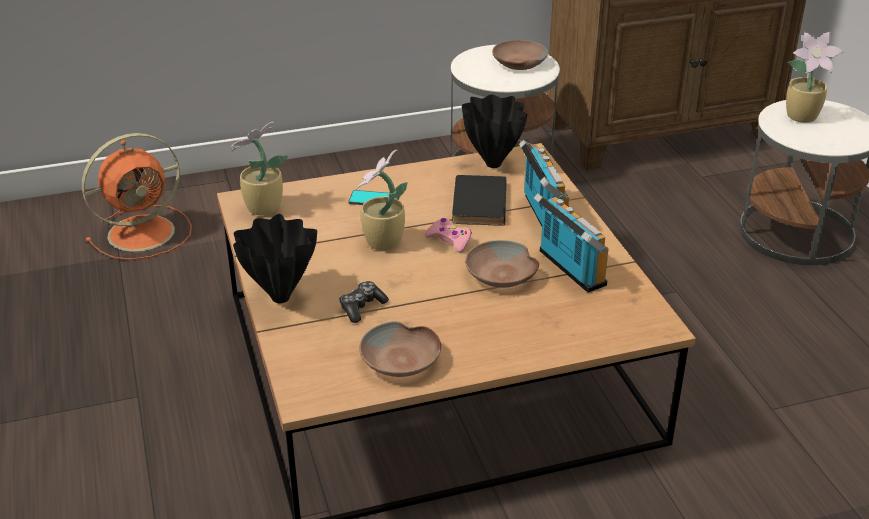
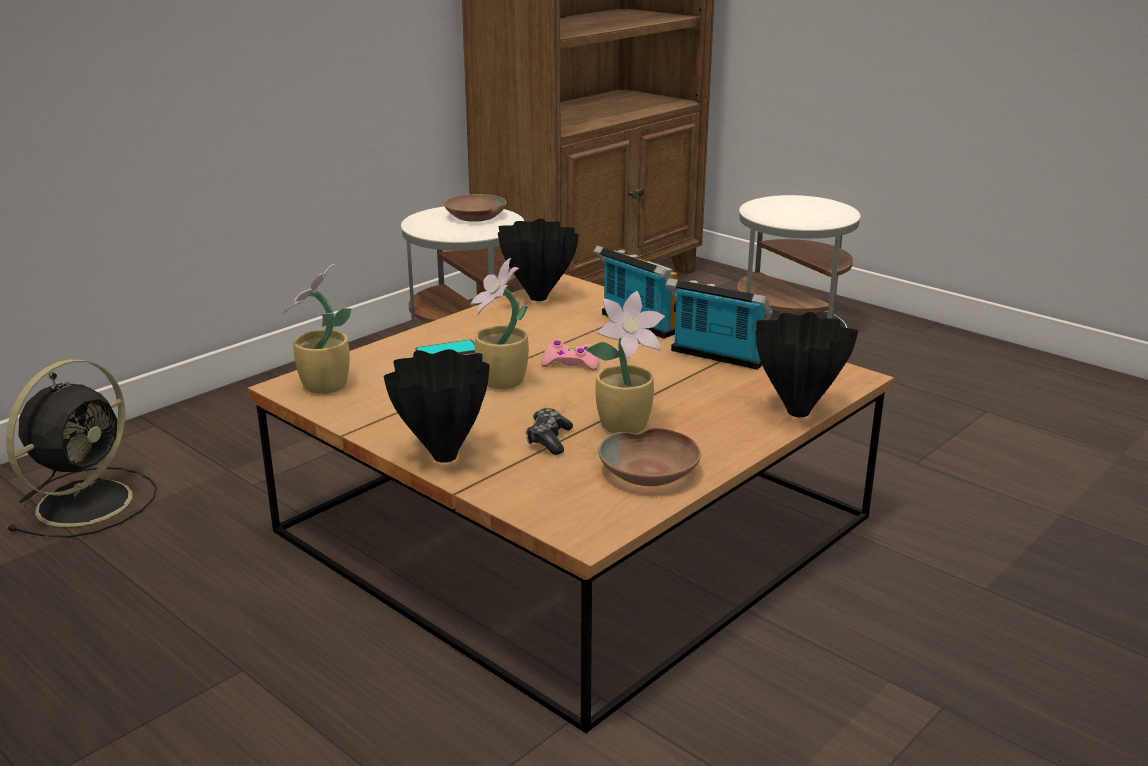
camera: 30 degrees left, 10 degrees down
(144, 232) = (88, 501): orange fan -> black fan
(476, 203) = (560, 330): black book -> none
(501, 276) = (660, 378): brown bowl -> none
(573, 345) = (798, 411): none -> black vase
(803, 117) = (780, 208): potted plant -> potted plant (626, 426)

